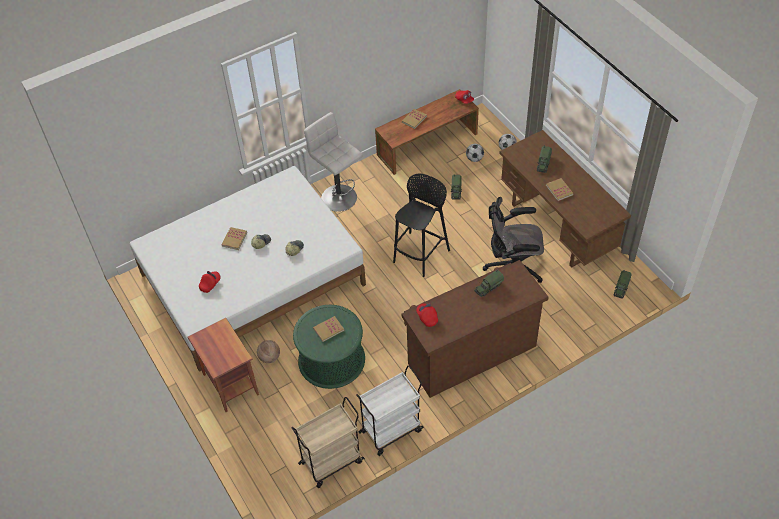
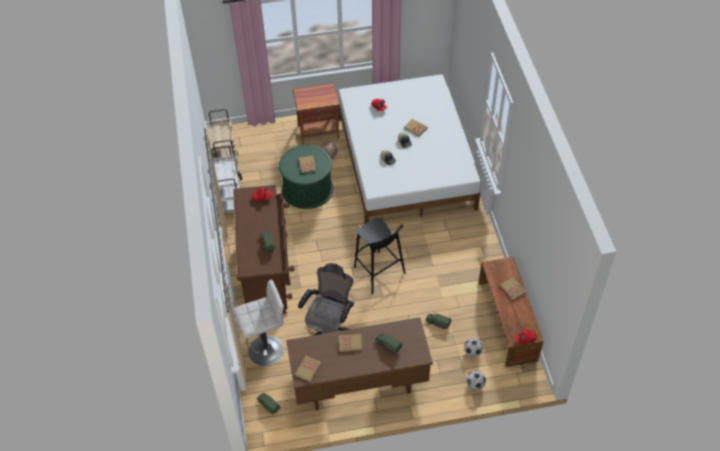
camera: 110 degrees right, 0 degrees up
(339, 197) = (467, 236): white stool -> white stool (266, 351)
(606, 211) = (308, 369): none -> book

